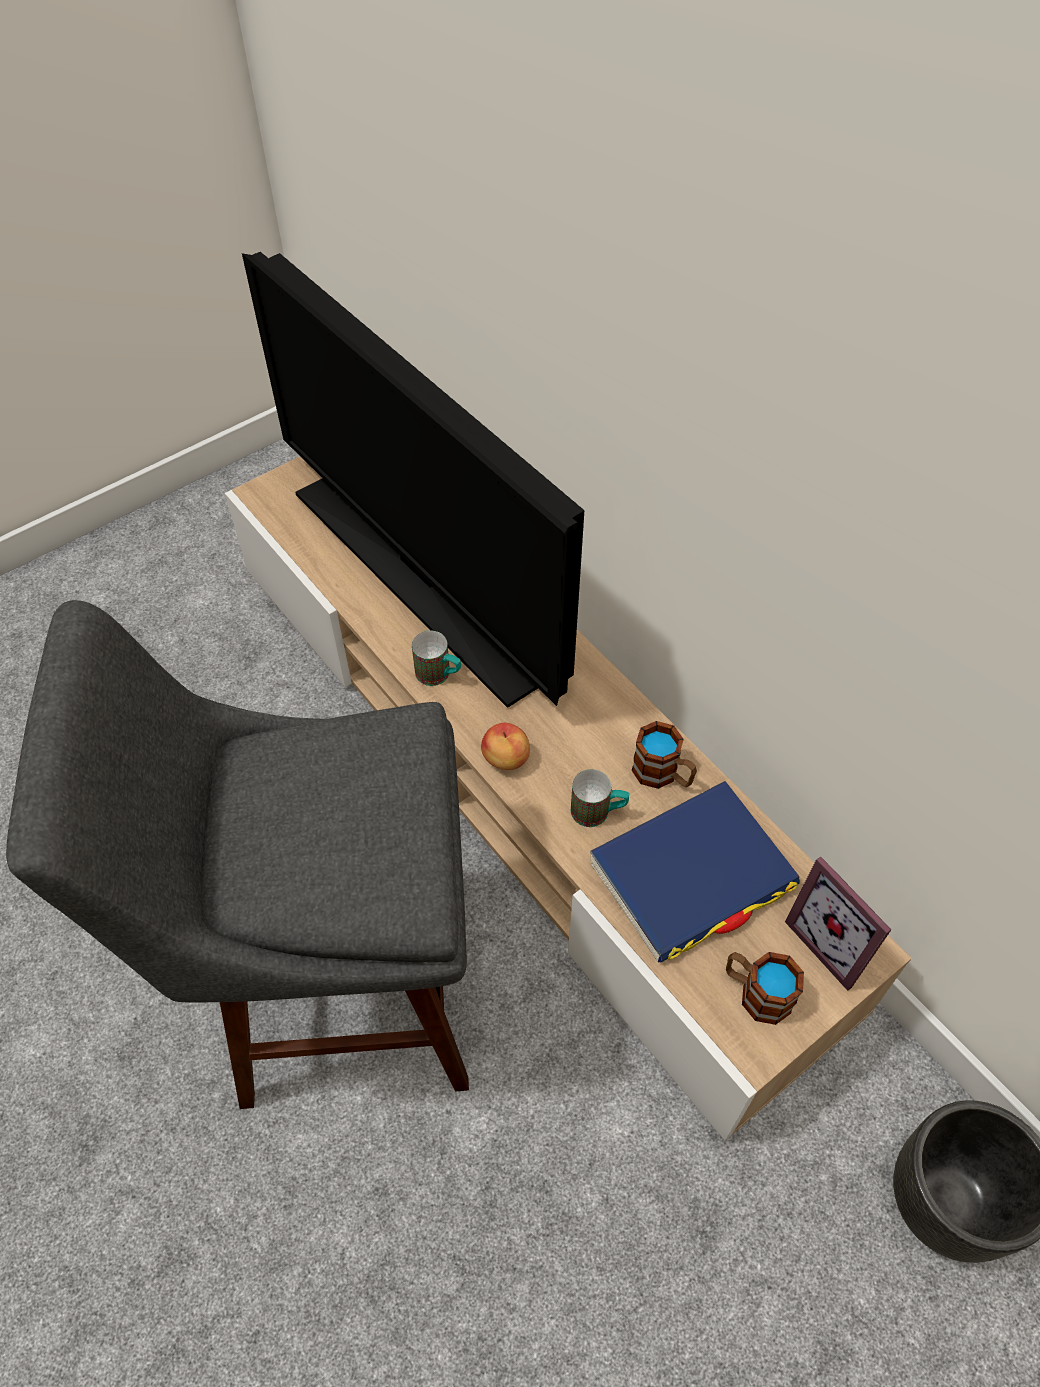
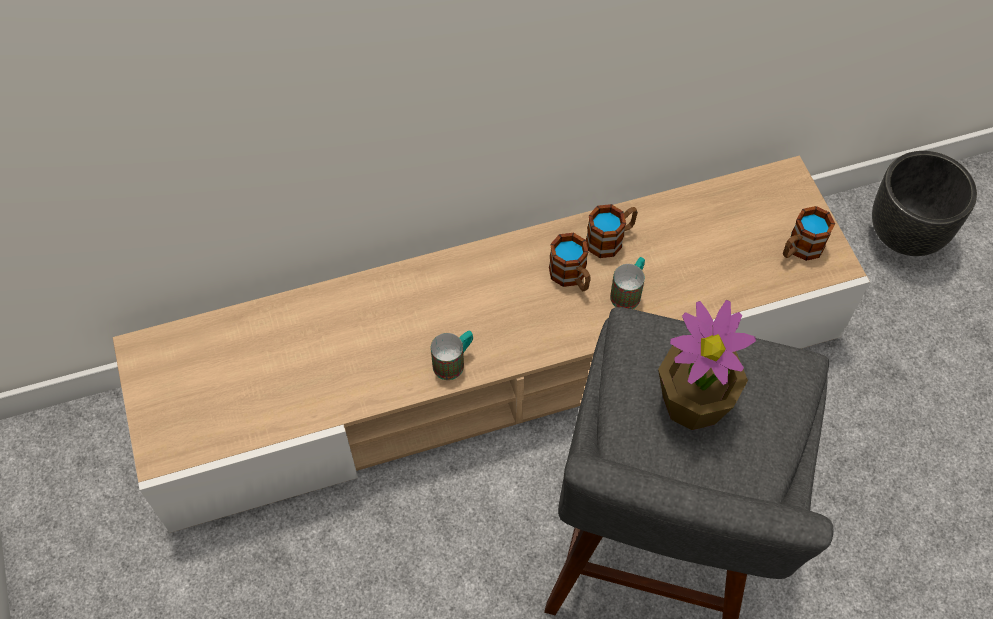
camera: 70 degrees left, 5 degrees up
(324, 802) = (694, 402): none -> potted plant
(422, 580) = (342, 345): television -> none
(505, 759) = (557, 339): apple -> none
(592, 750) = (571, 277): none -> mug
(692, 875) = (700, 252): blue book -> none
(834, 941) = (776, 191): picture frame -> none

